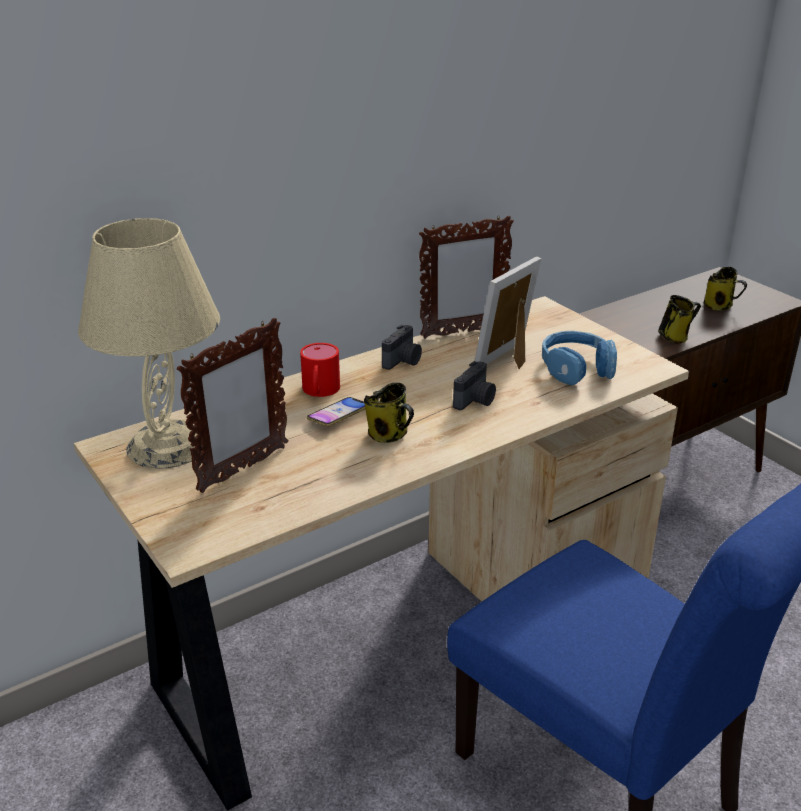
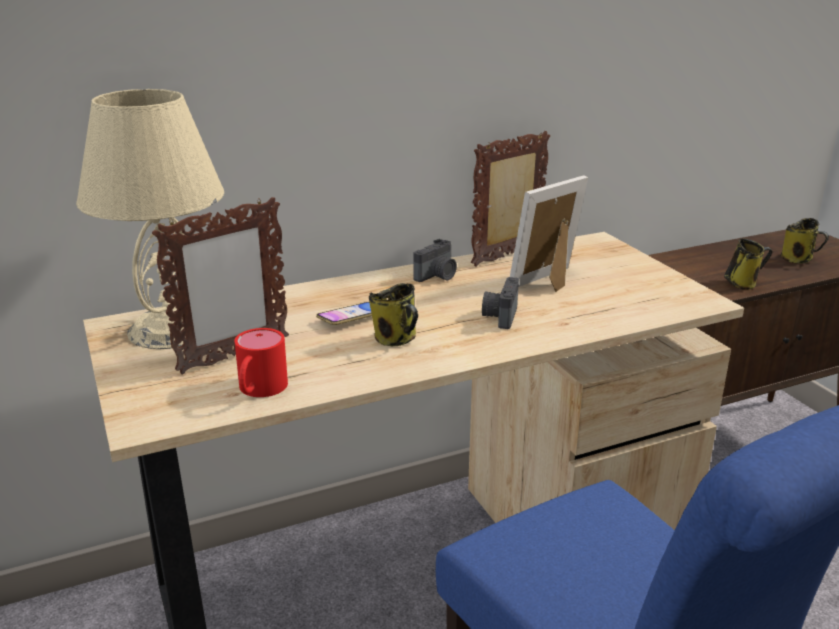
camera: 10 degrees right, 5 degrees down
(319, 392) = (341, 295): red mug -> red mug (258, 390)
(462, 332) = (508, 256): picture frame -> picture frame turned 150 degrees clockwise
(475, 401) = (499, 316): camera -> camera turned 150 degrees clockwise
(576, 368) = (618, 296): blue headphones -> none

